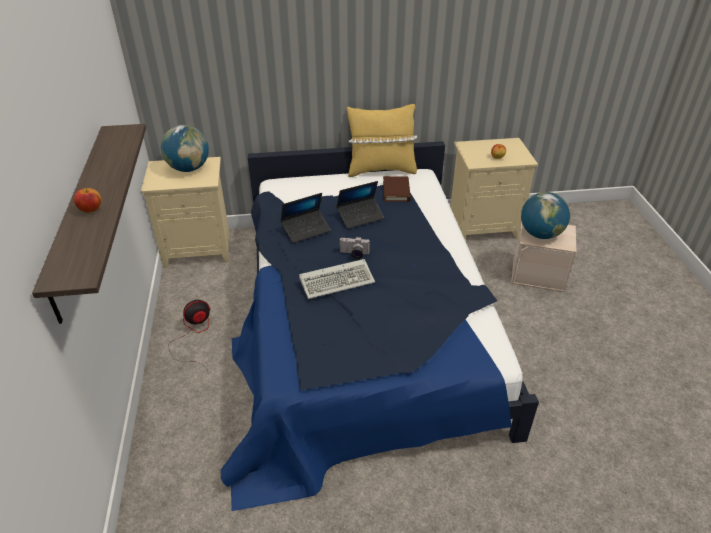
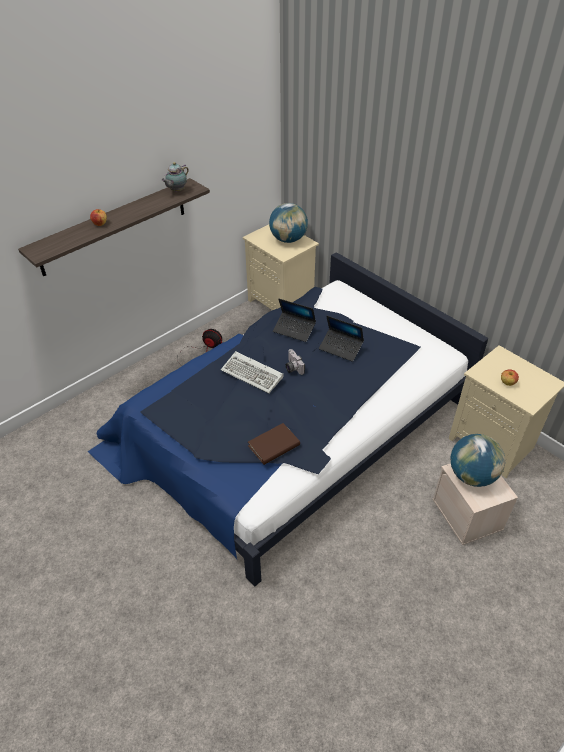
camera: 55 degrees right, 5 degrees up
(113, 141) = (176, 191): none -> teapot
(381, 170) = (424, 328): yellow pillow -> none
(396, 191) = (400, 351): brown book -> brown book (274, 446)

